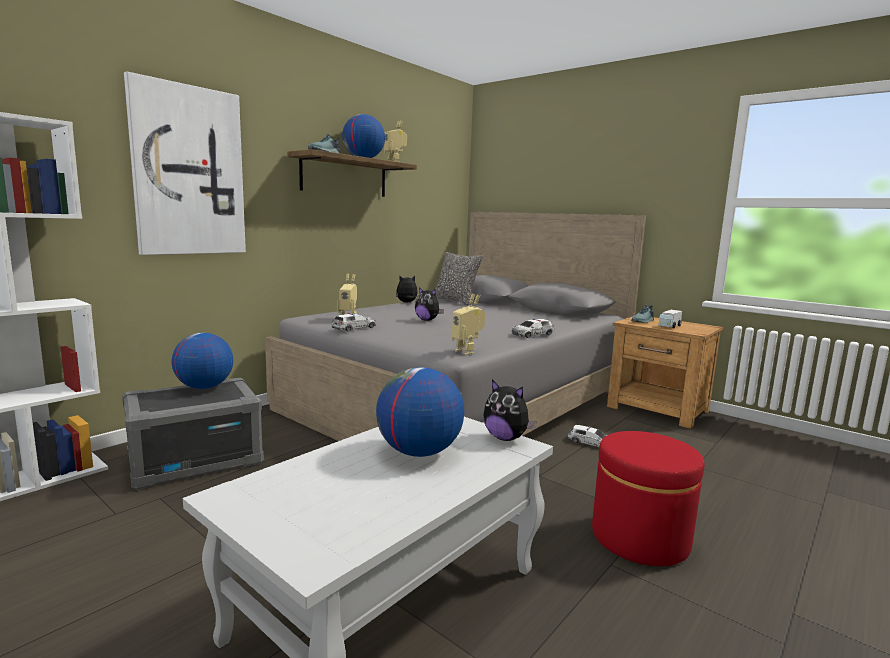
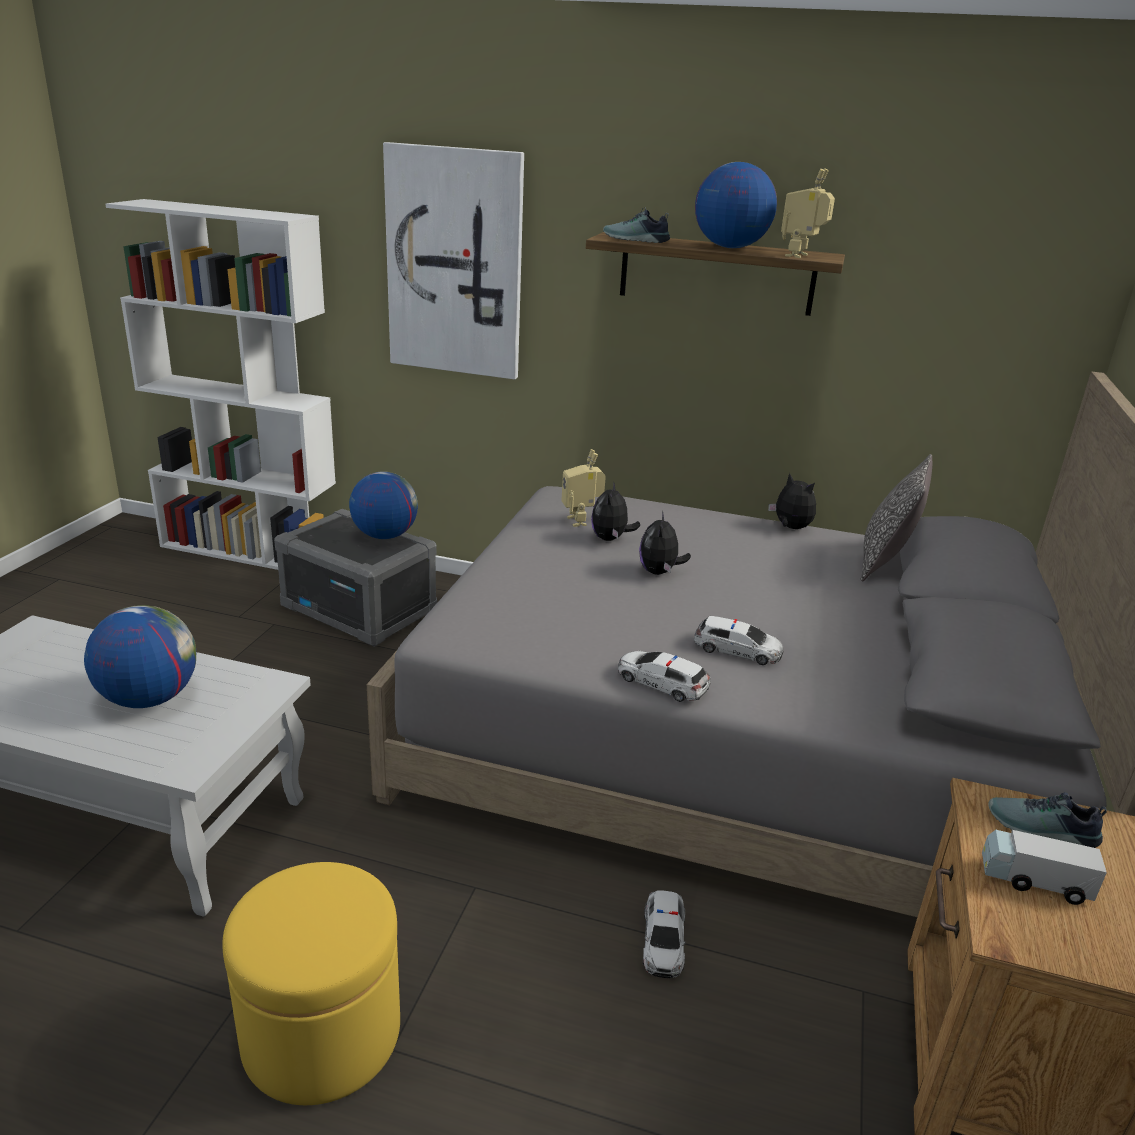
camera: 65 degrees right, 15 degrees up
(354, 328) = (531, 537): toy car -> toy car (737, 650)
(467, 352) = (465, 642): toy robot -> none
(506, 438) = (210, 750): plush toy -> plush toy (611, 539)
(640, 538) = (322, 1034): red ottoman -> yellow ottoman

